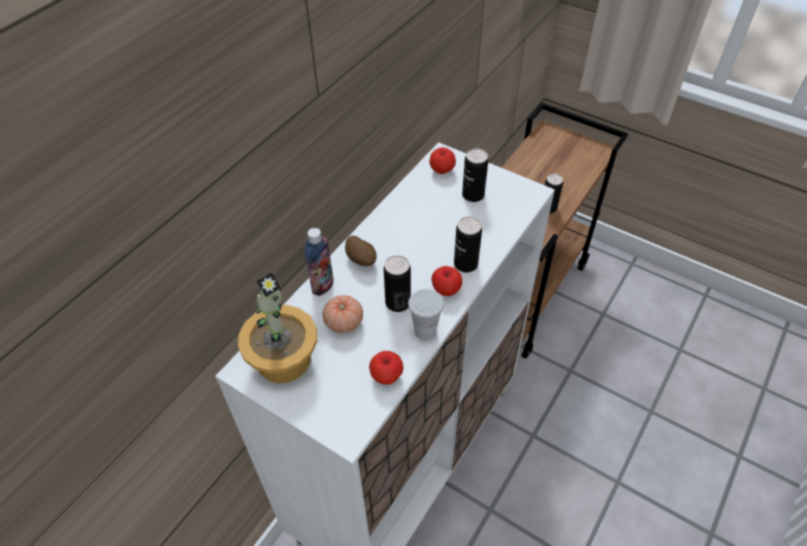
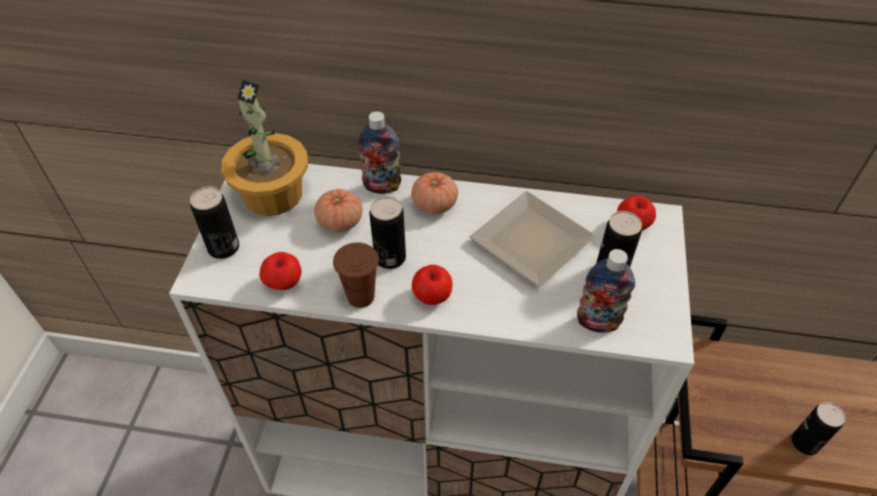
camera: 65 degrees right, 0 degrees up
(361, 260) = (434, 204): potato -> tomato
(425, 331) = (361, 296): white cup -> brown cup
(430, 223) = (532, 245): none -> plate
(465, 264) = (485, 302): can -> can (223, 247)
(508, 216) = (598, 322): none -> bottle

